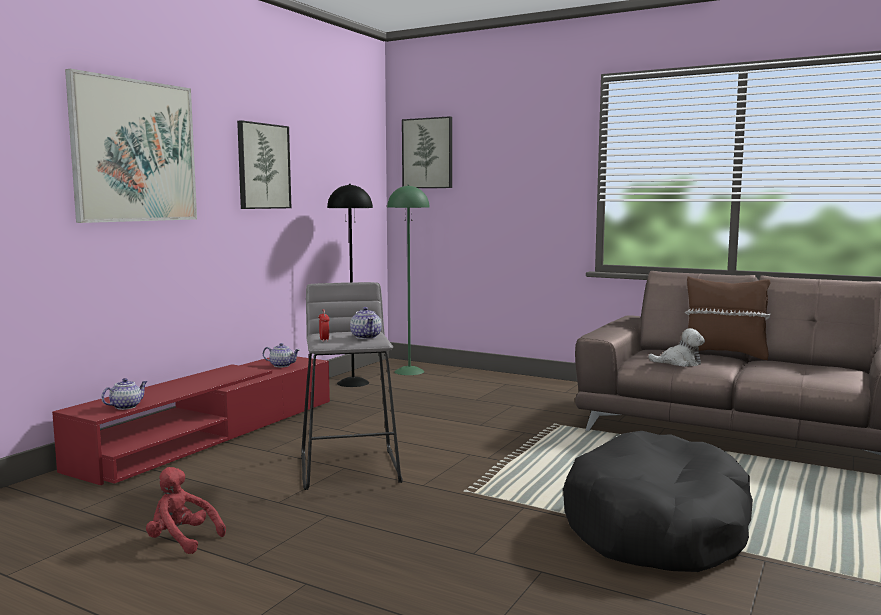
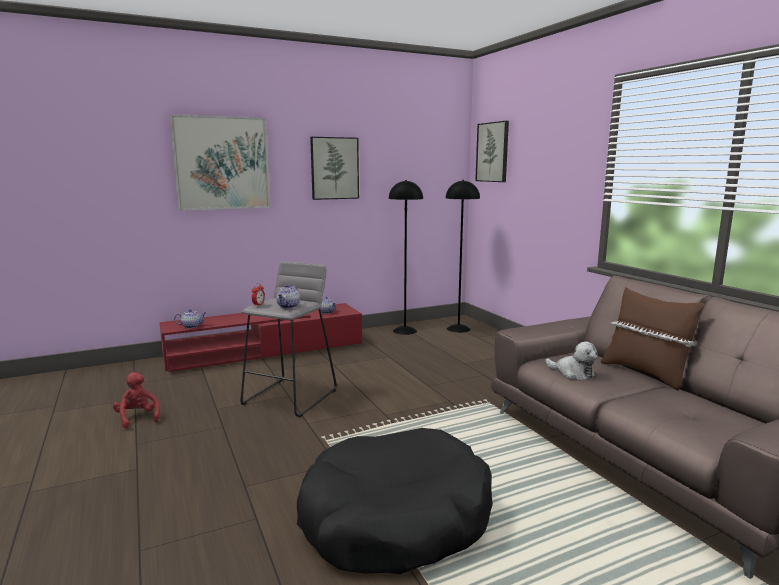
camera: 35 degrees right, 5 degrees up
(409, 371) = (458, 329): green floor lamp -> black floor lamp

